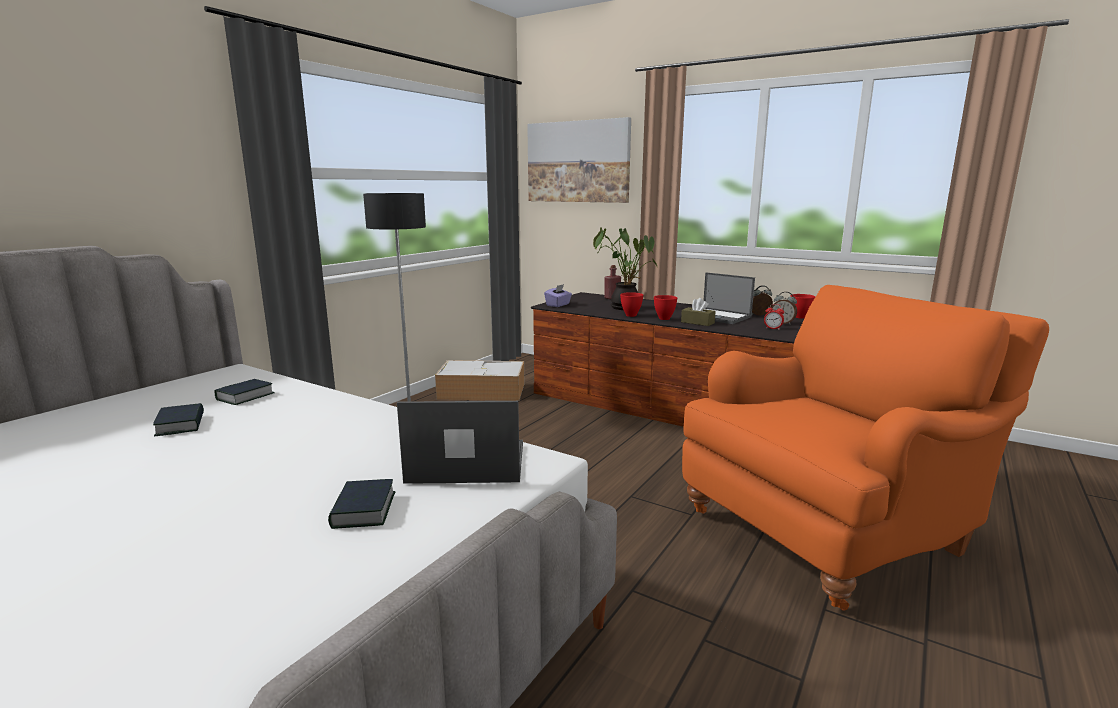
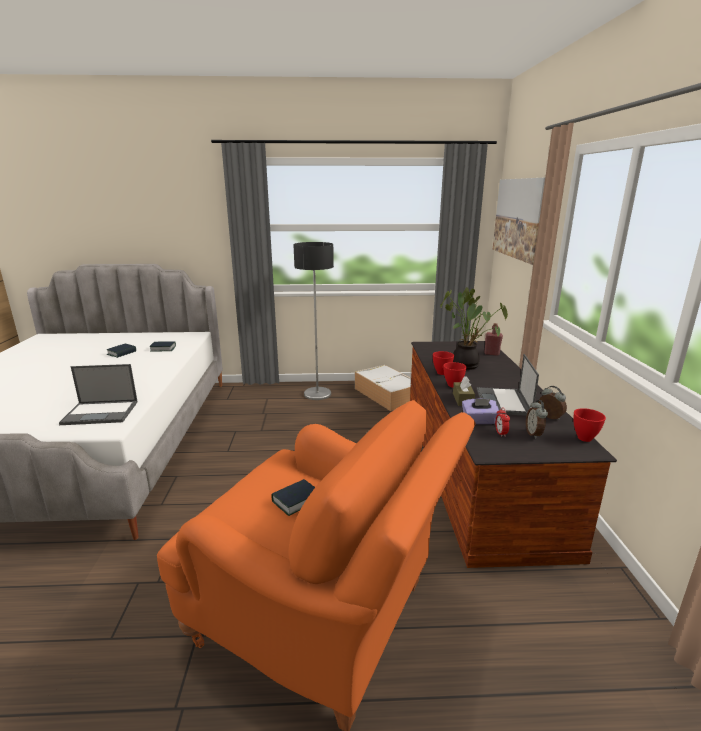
camera: 55 degrees right, 5 degrees up
(363, 510) = (43, 410): book -> book (296, 501)
(465, 463) = (101, 413): laptop -> laptop turned 120 degrees clockwise
(558, 305) = (430, 346): purple tissue box -> purple tissue box (479, 421)

